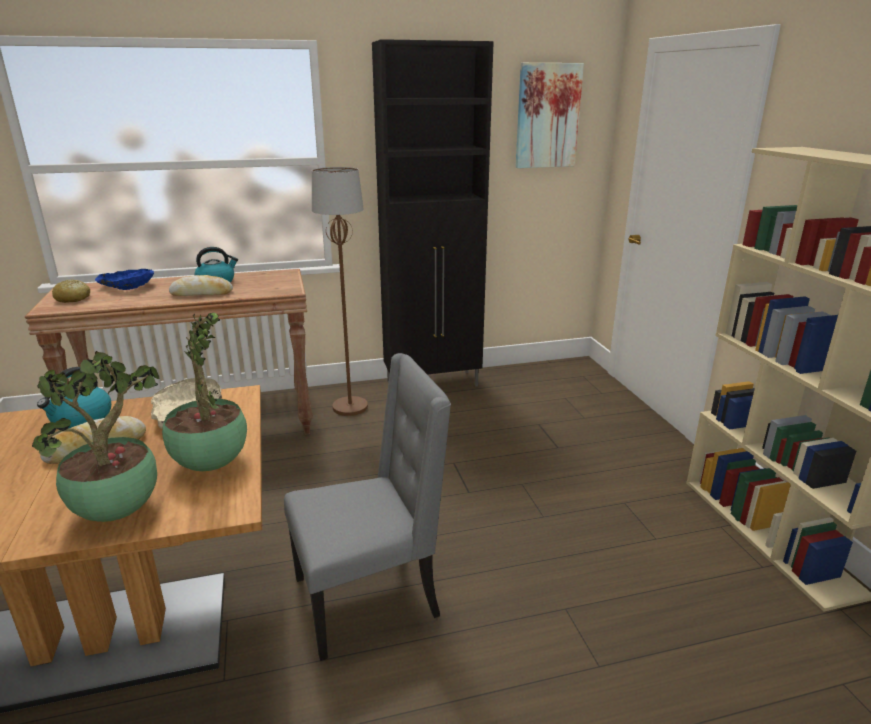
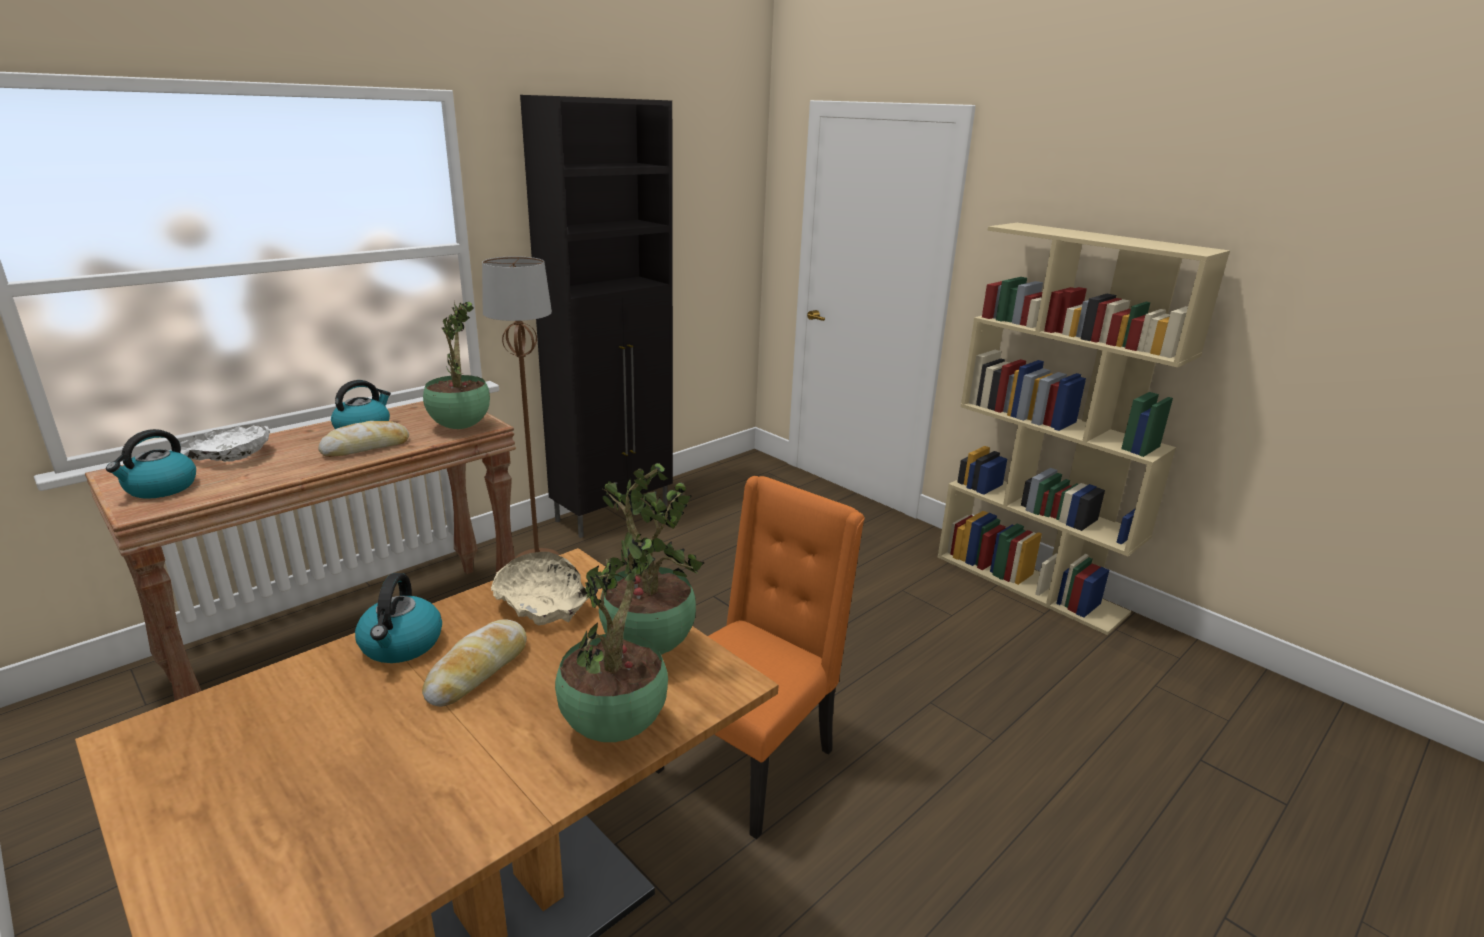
camera: 30 degrees left, 0 degrees up
(73, 299) = (160, 488): bread -> kettle
(128, 286) = (229, 455): blue bowl -> white bowl
(273, 289) = (460, 426): none -> potted plant
(369, 598) = (749, 760): grey chair -> orange chair
(547, 116) = (705, 182): picture -> none

